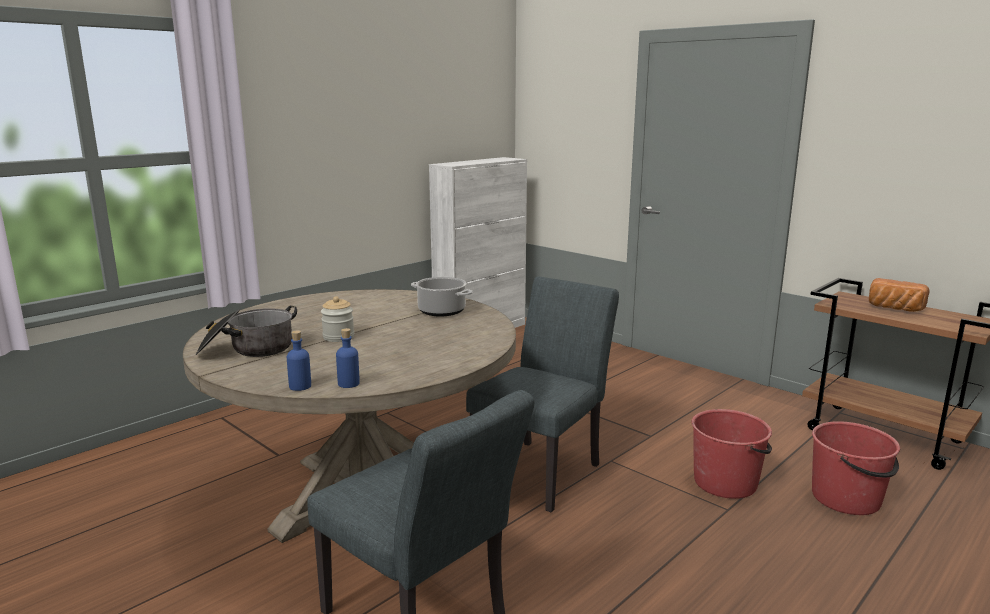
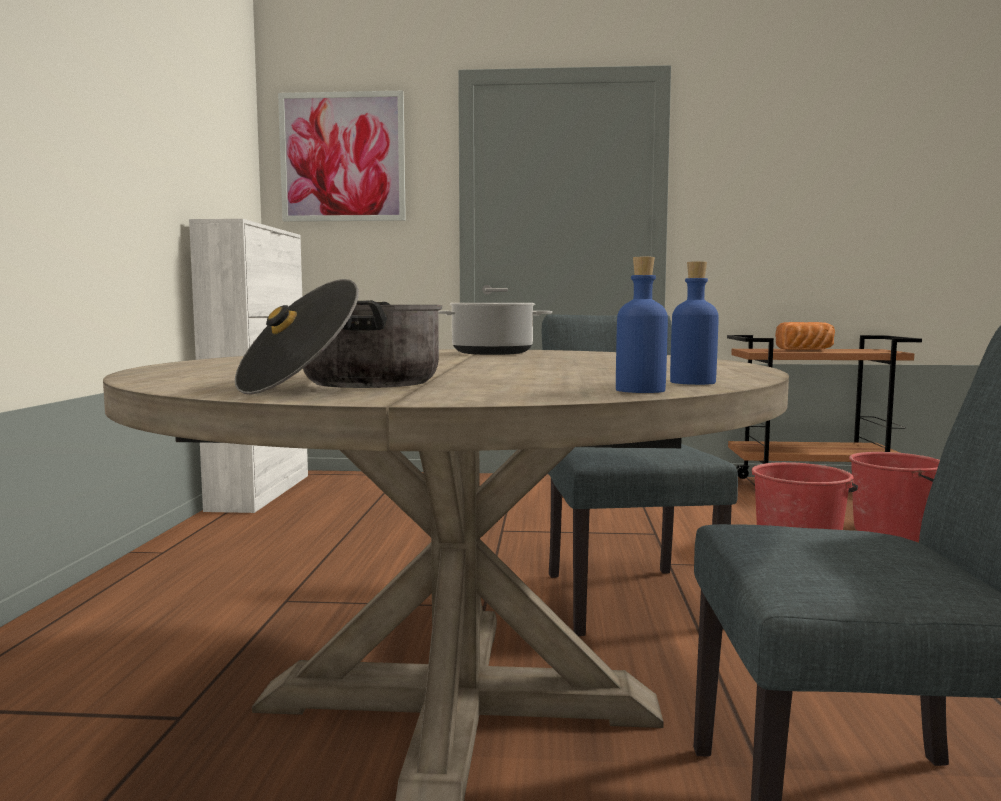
camera: 40 degrees left, 10 degrees down
(338, 337) = (453, 368): jar -> none
(561, 100) = (342, 157): none -> picture

